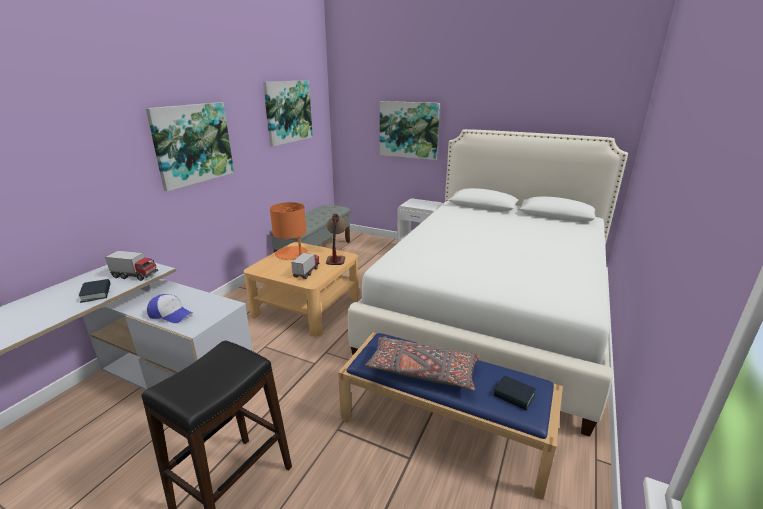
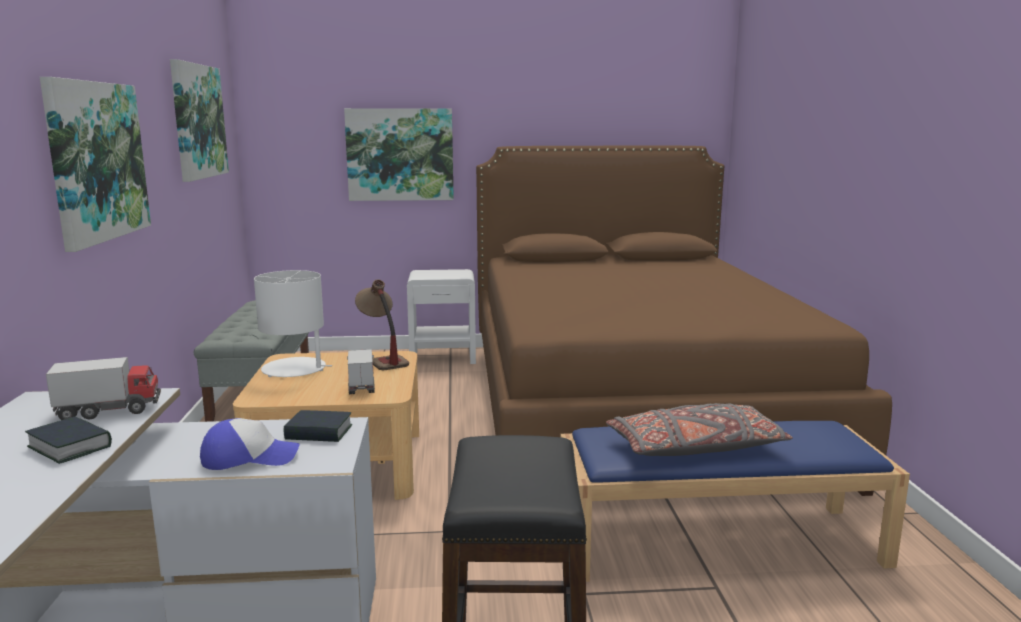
camera: 30 degrees left, 10 degrees down
(292, 254) = (295, 369): orange table lamp -> white table lamp
(493, 311) = (632, 405): white bed -> brown bed
(513, 396) = (823, 440): book -> book (319, 433)

